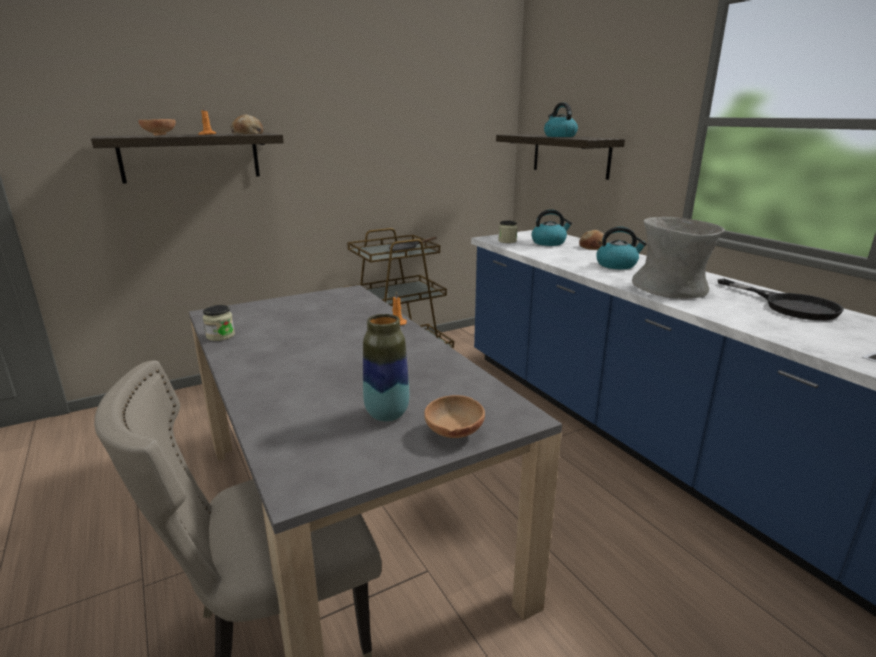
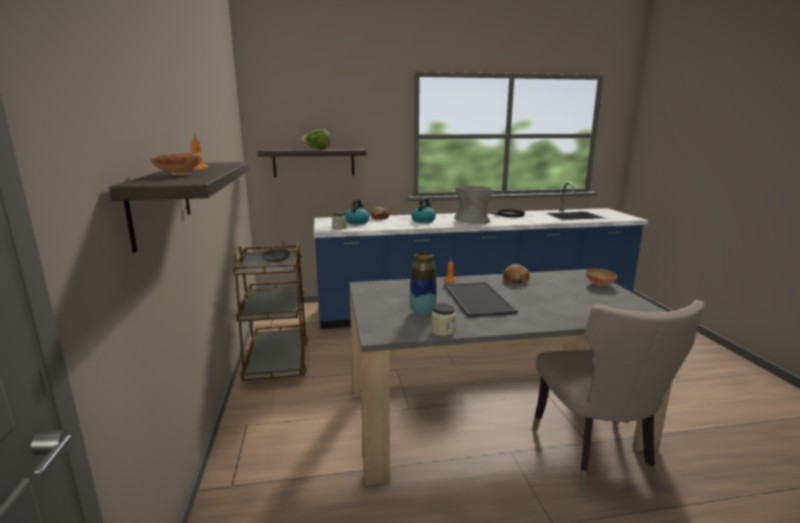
camera: 70 degrees left, 5 degrees down
(247, 134) = (216, 164): bread -> bread (515, 280)
(327, 344) = (480, 299): none -> tray
(387, 414) = (582, 294): vase -> vase (422, 313)
(559, 136) = (317, 149): kettle -> lettuce

